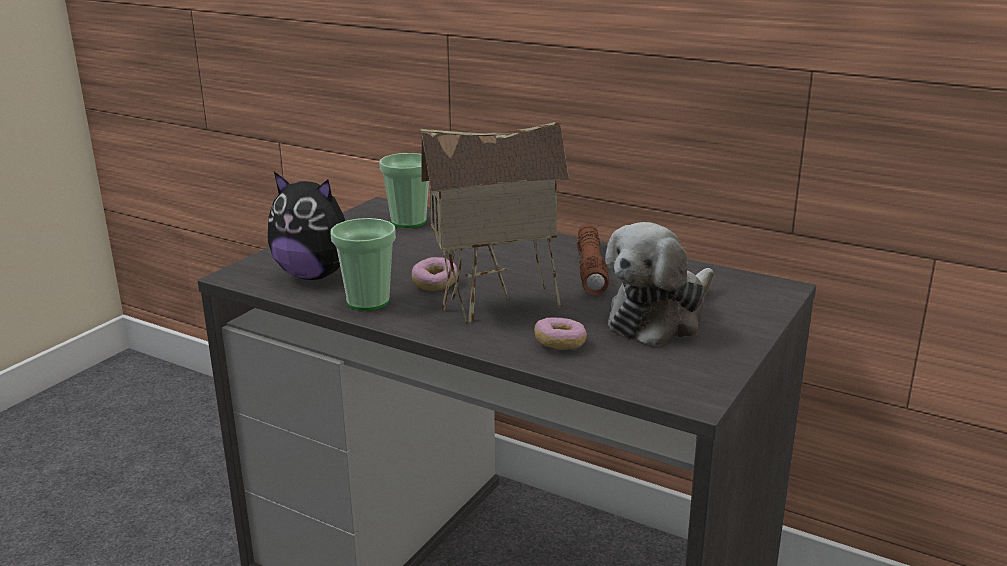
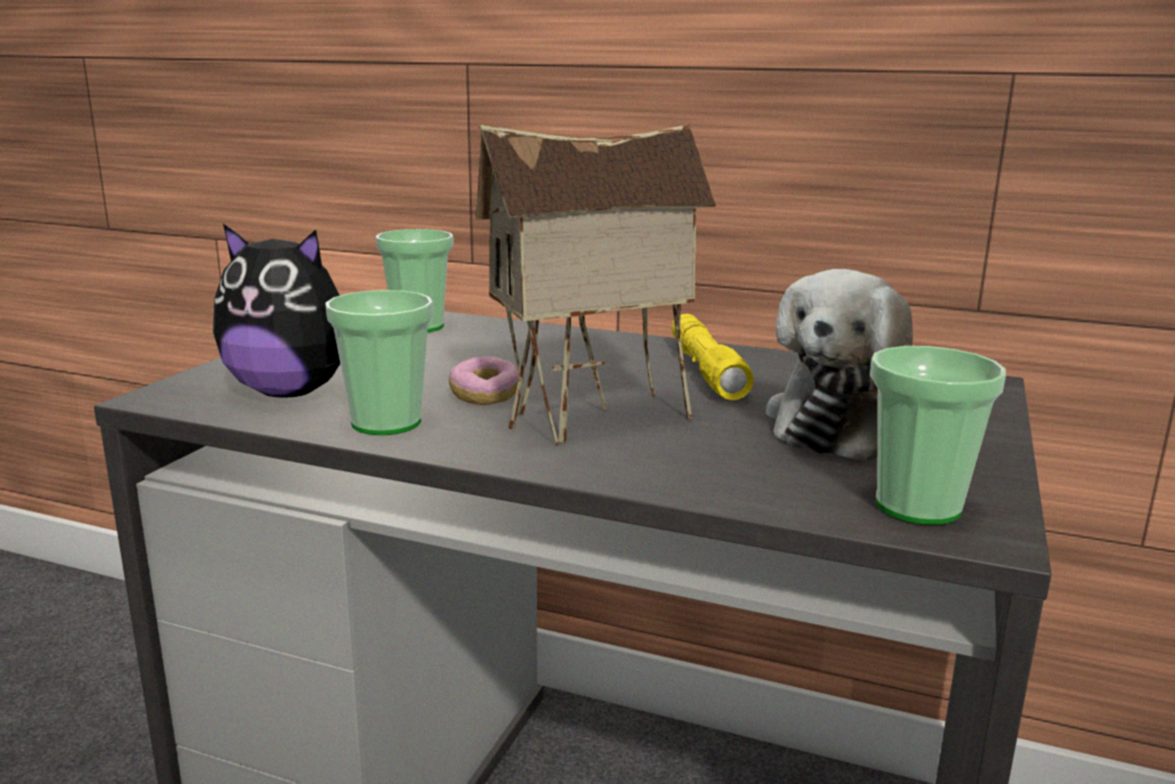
camera: 10 degrees left, 5 degrees down
(560, 344) = (719, 466): donut -> none
(591, 268) = (705, 370): brown flashlight -> yellow flashlight
(666, 378) = (917, 506): none -> cup

